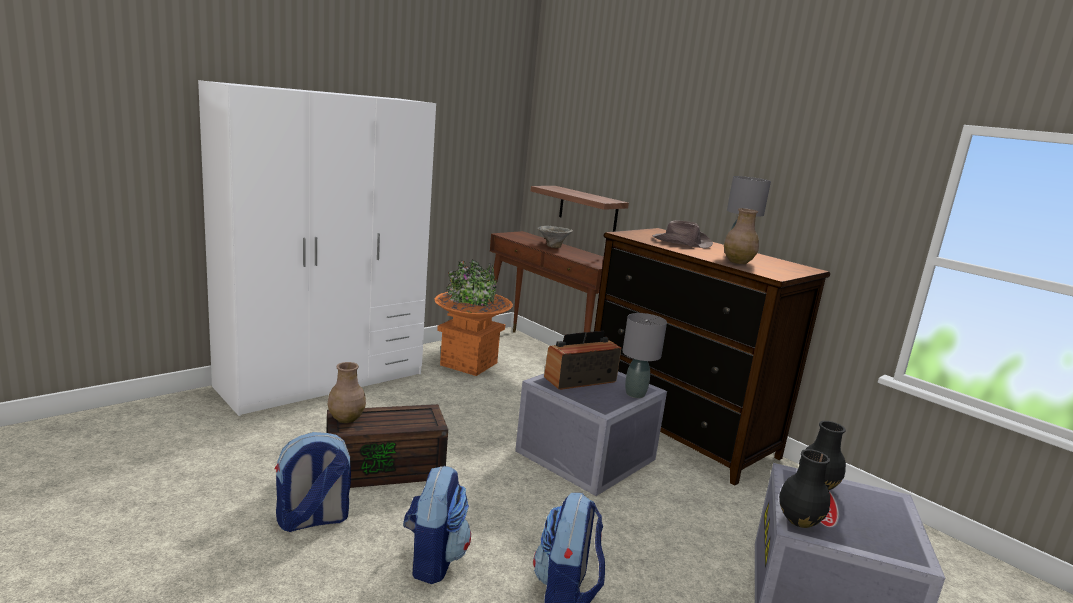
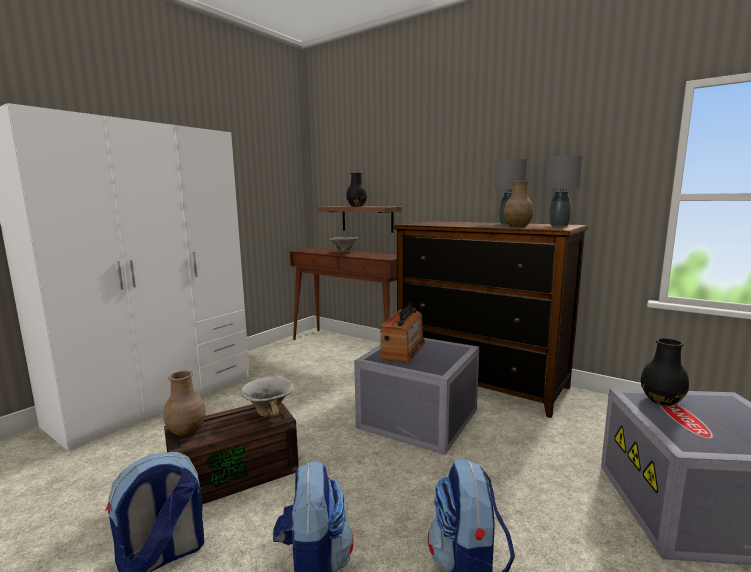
camera: 10 degrees left, 5 degrees down
(425, 416) = (269, 411): none -> bowl
(468, 364) = (289, 361): orange planter -> none
(580, 379) = (403, 350): radio -> radio turned 150 degrees clockwise
(635, 394) = (456, 354): grey table lamp -> grey table lamp (559, 225)
(681, 242) = (459, 223): brown hat -> none
(798, 520) = (681, 438): black vase -> black vase (356, 206)

